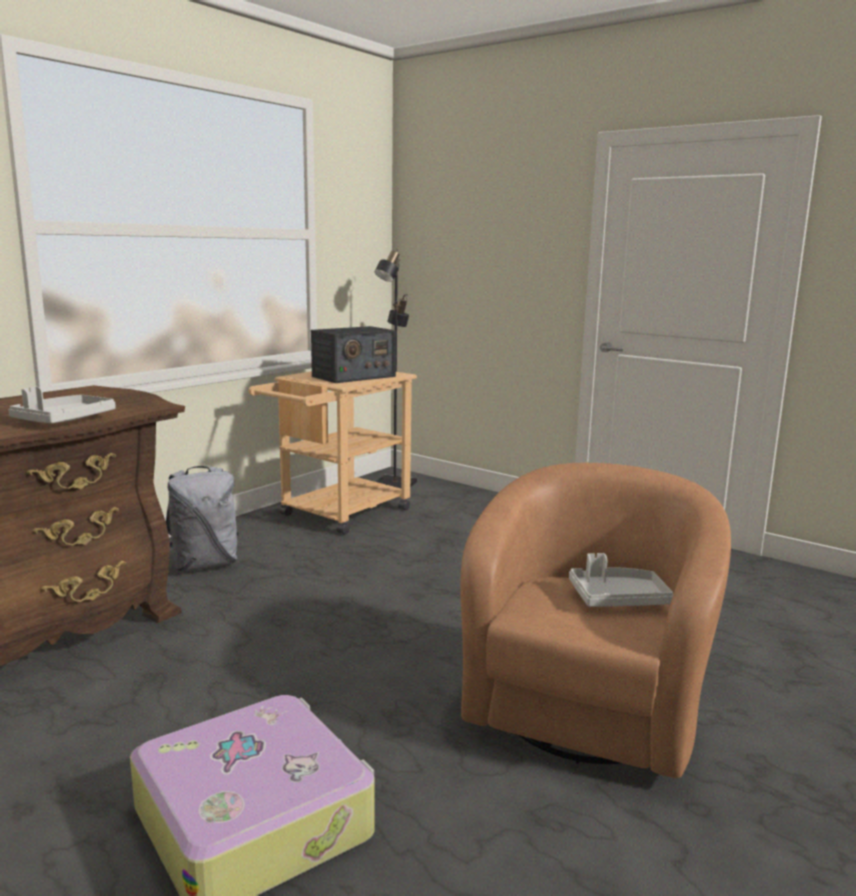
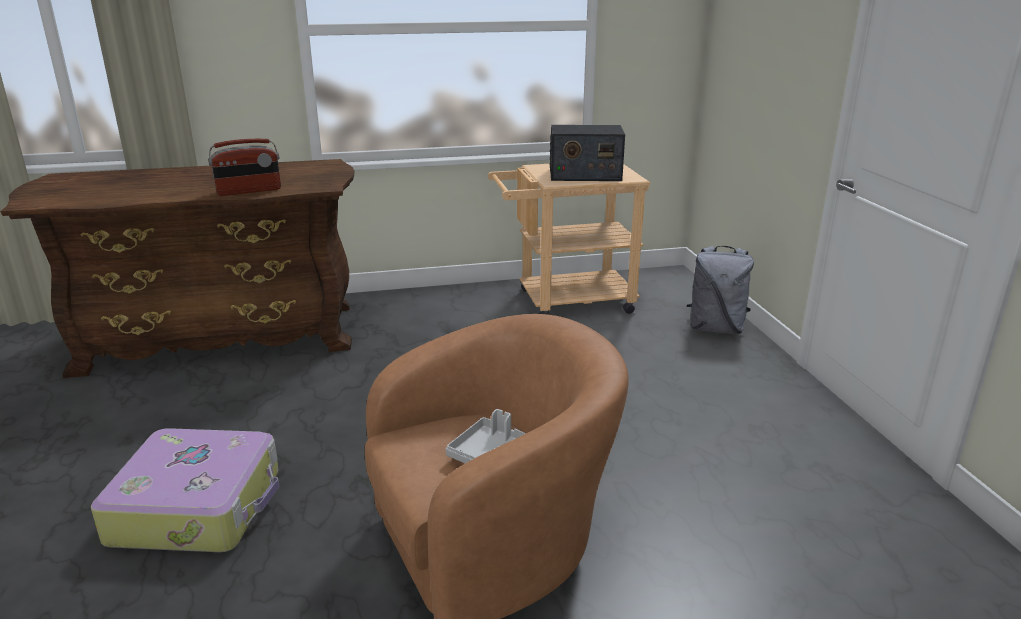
camera: 40 degrees right, 10 degrees up
(64, 420) = (249, 191): grey tray -> radio
(204, 564) = (413, 316): grey backpack -> grey backpack (716, 328)
(395, 484) = (658, 285): black floor lamp -> none

